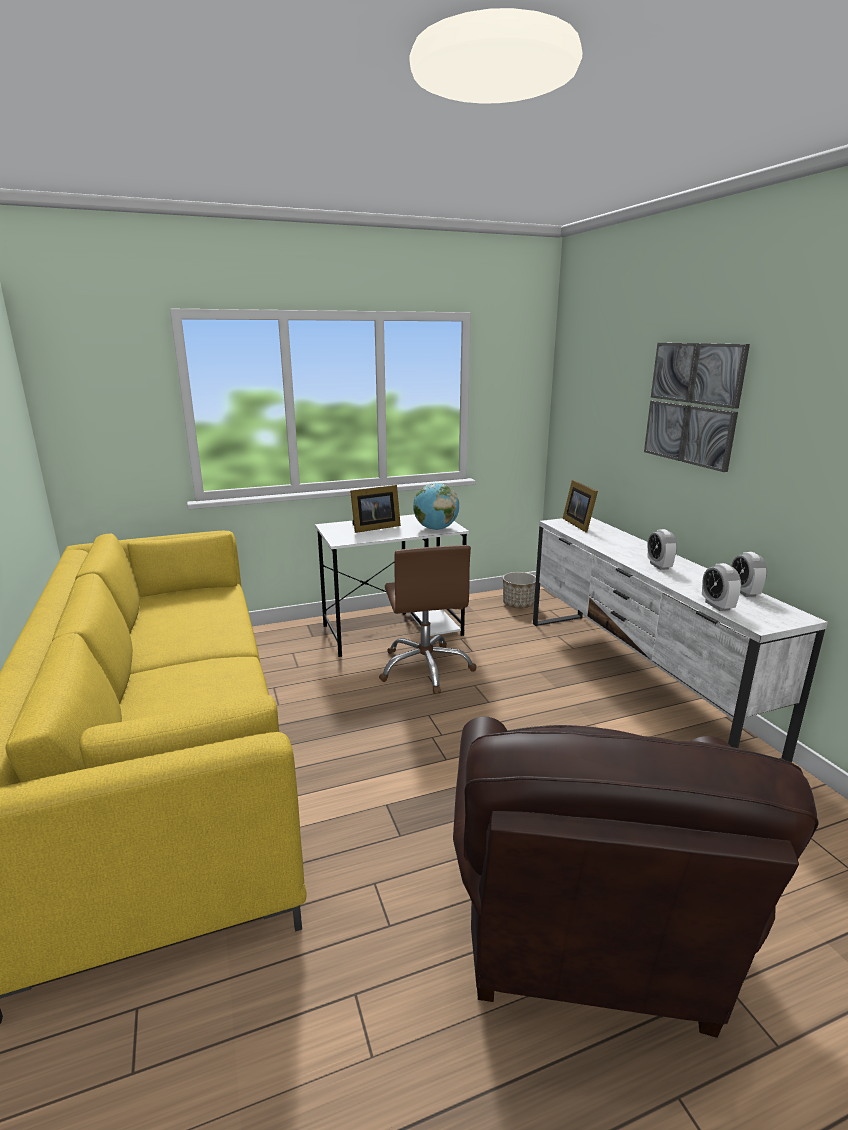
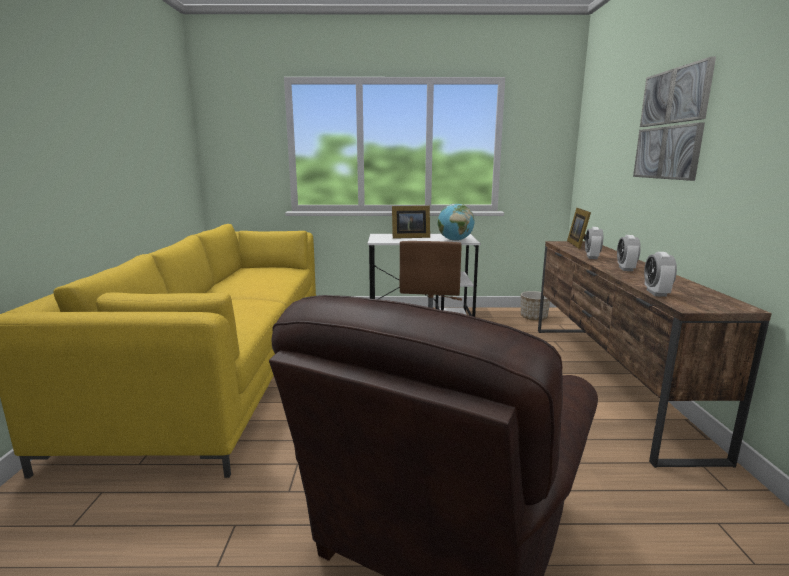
camera: 20 degrees right, 5 degrees down
(636, 681) = (608, 380): white tv stand -> brown tv stand
(744, 592) = (696, 288): alarm clock -> alarm clock (592, 257)

